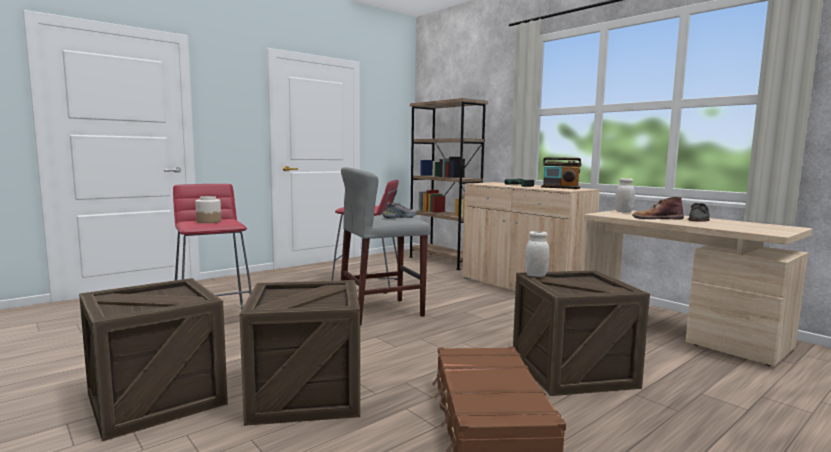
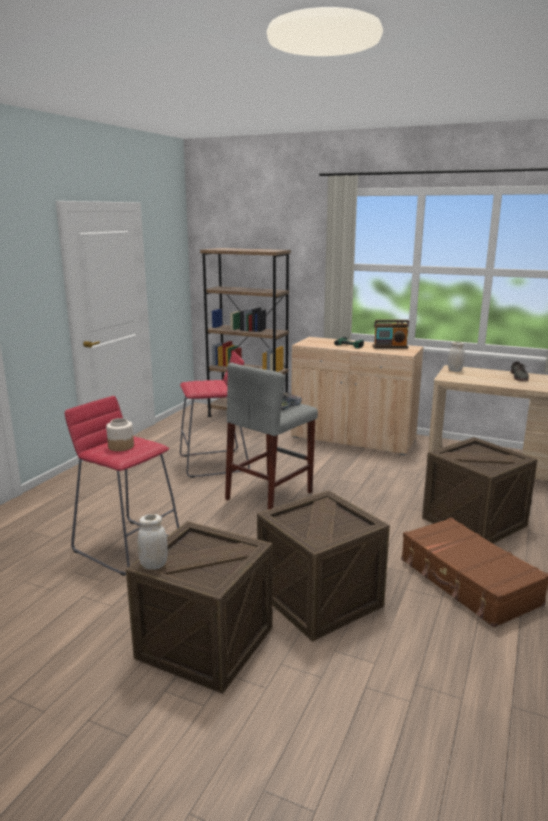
camera: 25 degrees left, 10 degrees up
(536, 275) = (445, 453): white jar -> white jar (153, 565)
(656, 218) = (492, 380): brown boot -> none

